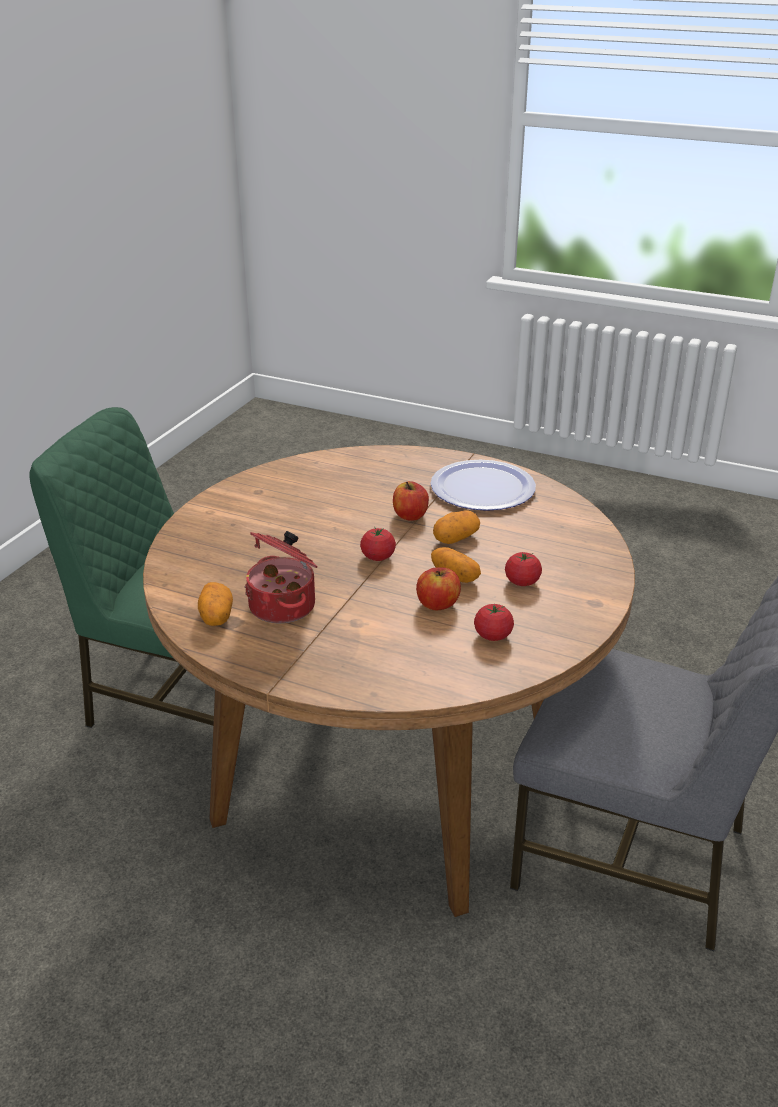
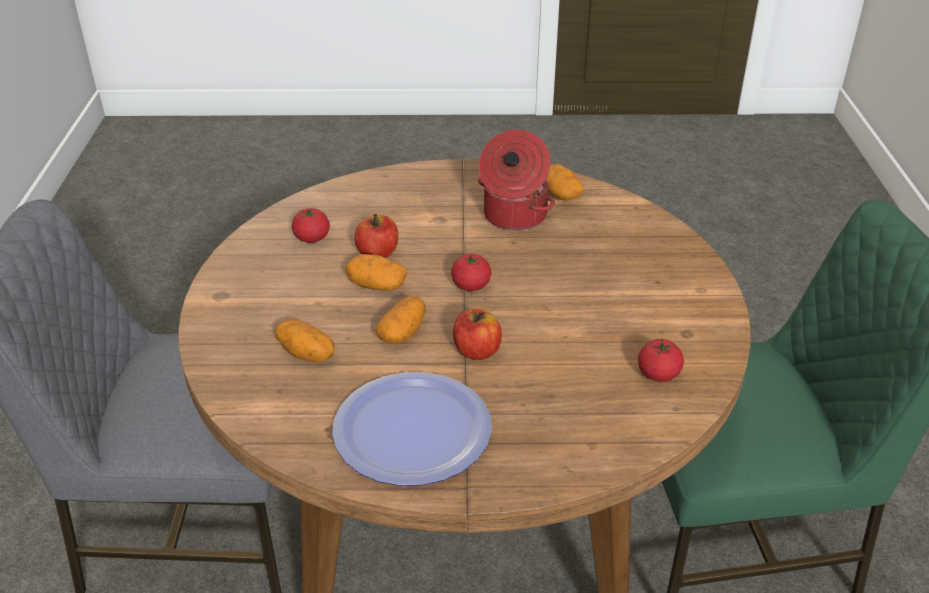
camera: 155 degrees right, 5 degrees up
(522, 582) = (303, 298): tomato -> tomato (658, 374)
(534, 542) = (307, 354): none -> potato

